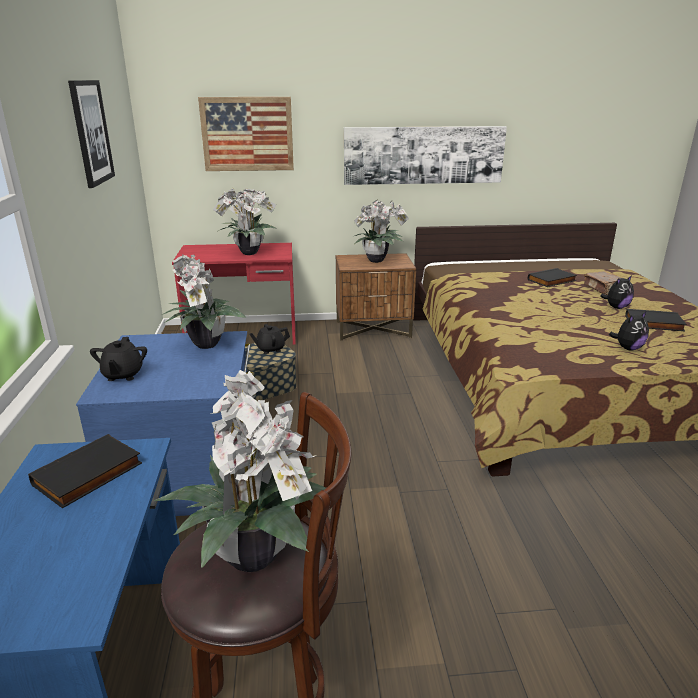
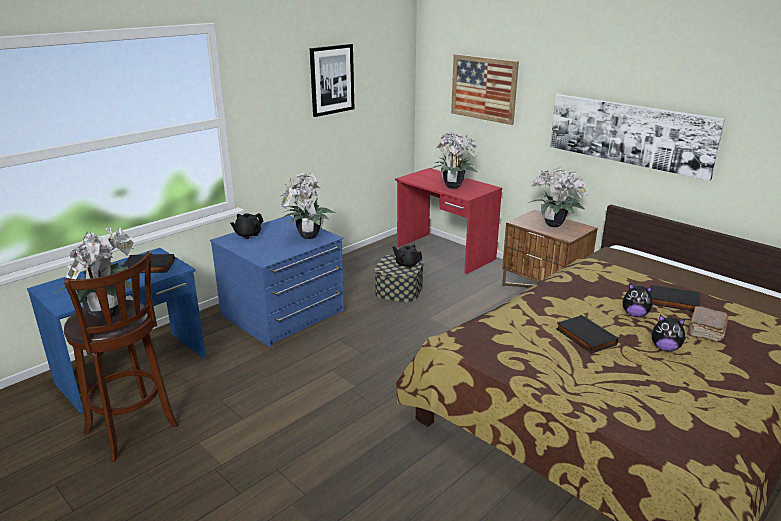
camera: 50 degrees right, 0 degrees up
(628, 348) = (569, 375): plush toy -> plush toy (635, 314)
(653, 324) = (658, 376): black book -> black book (584, 337)

